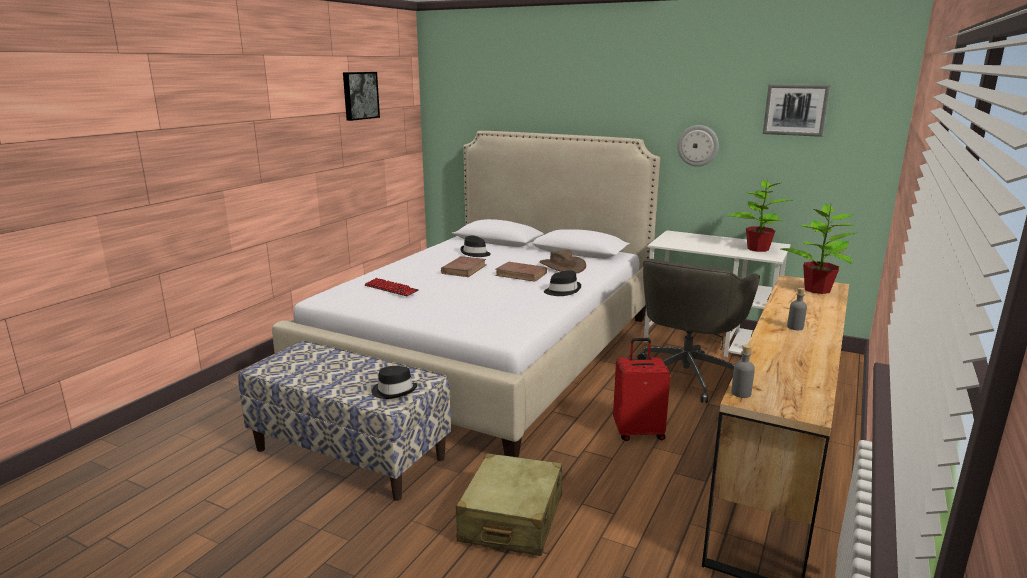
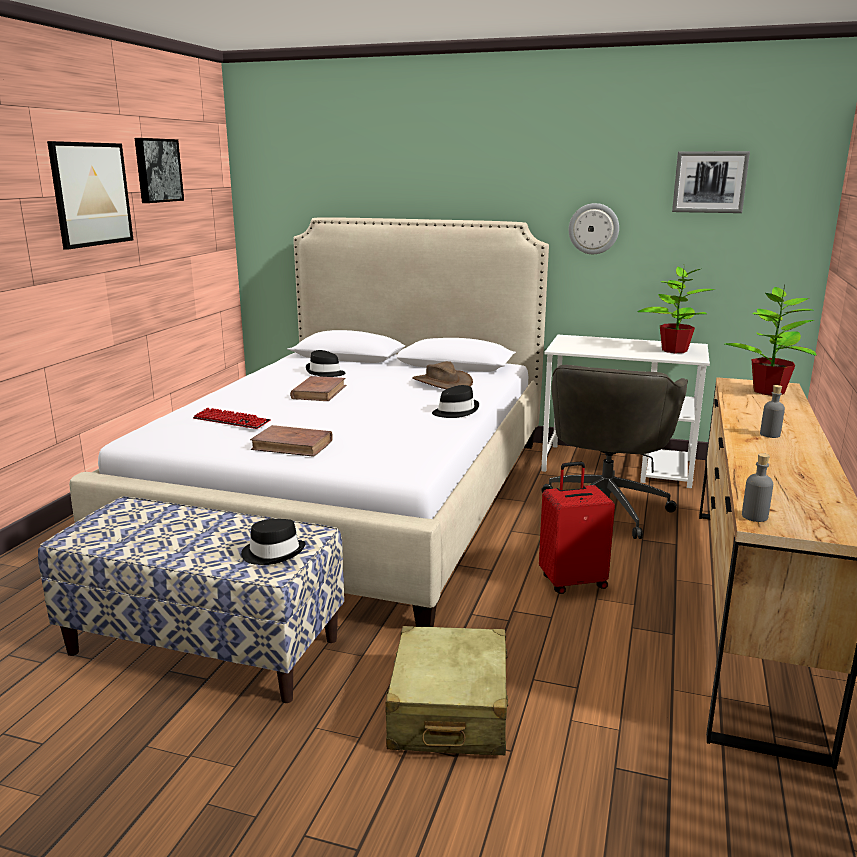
camera: 10 degrees left, 0 degrees up
(307, 115) = (91, 194): none -> picture
(521, 274) = (395, 395): brown book -> brown book (292, 445)

